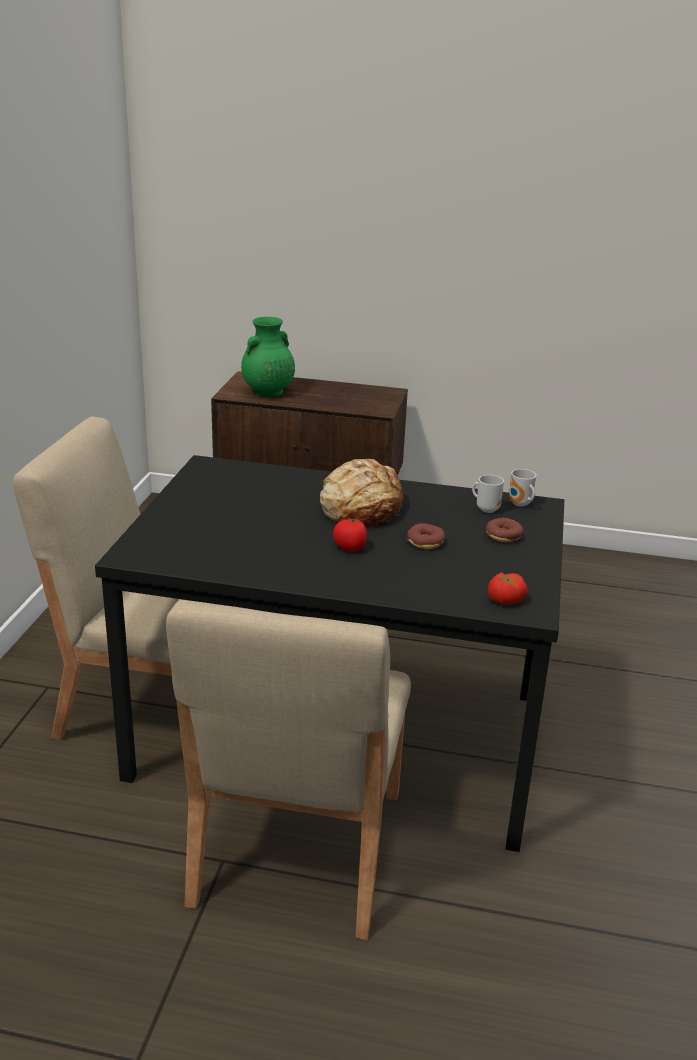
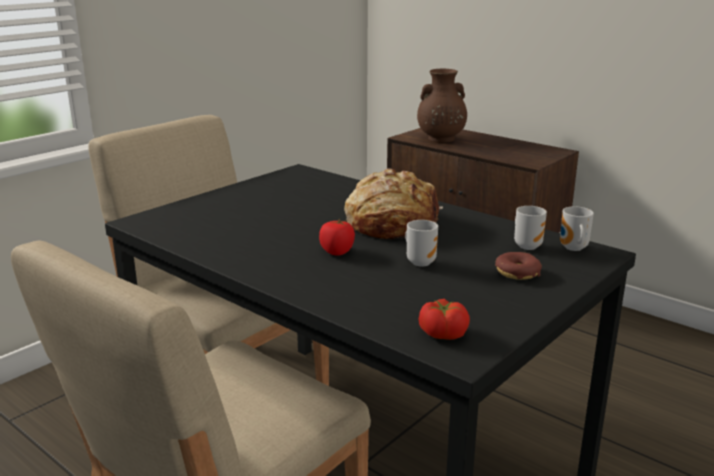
camera: 30 degrees right, 5 degrees down
(267, 392) = (440, 139): green vase -> brown vase
(425, 542) = (420, 262): donut -> mug

